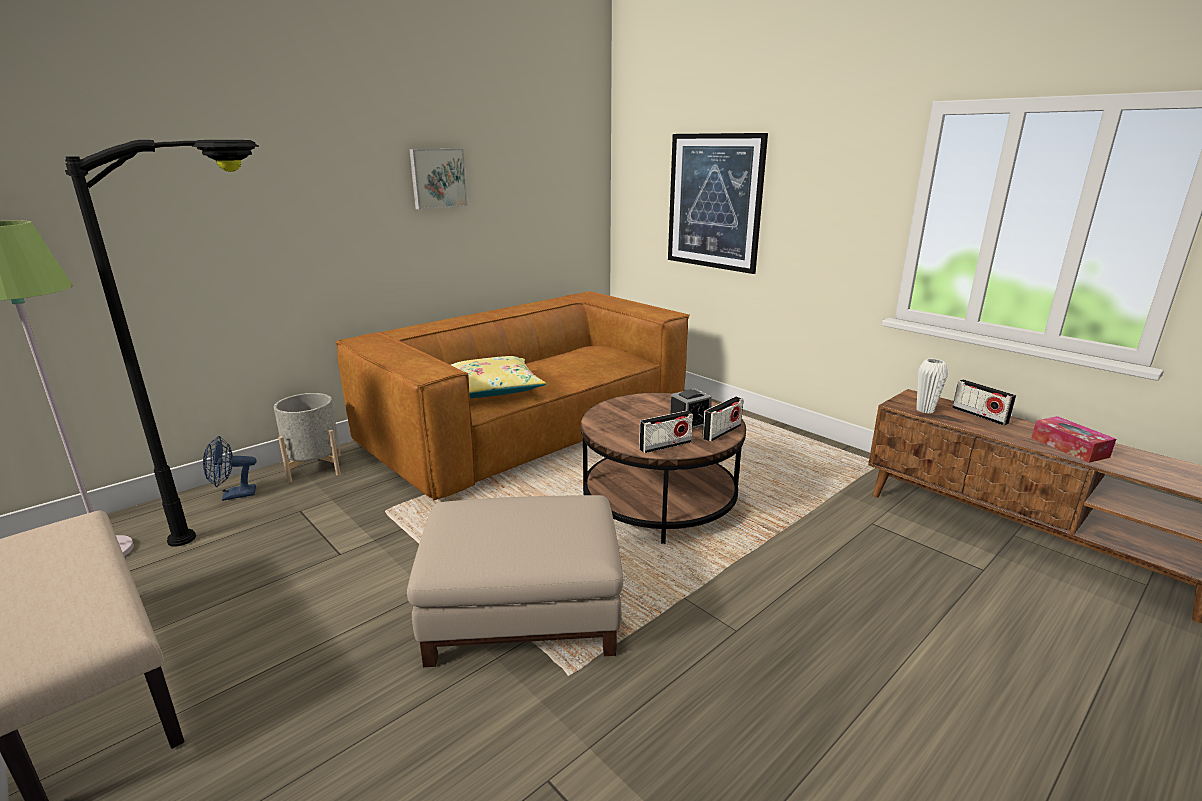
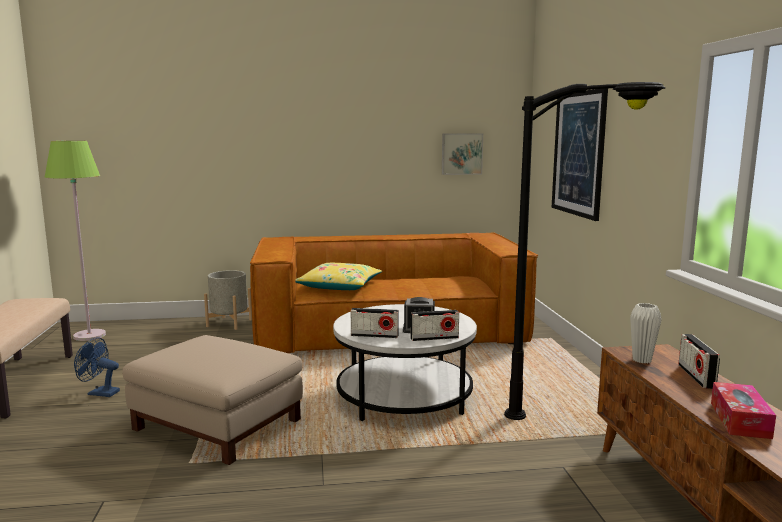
camera: 35 degrees right, 10 degrees down
(233, 495) = (173, 326): blue fan -> blue fan (99, 393)
(268, 519) = (171, 341): black floor lamp -> black floor lamp (584, 419)
(437, 178) = (357, 130): picture -> picture (461, 153)
(659, 500) = (404, 397): brown coffee table -> white coffee table

